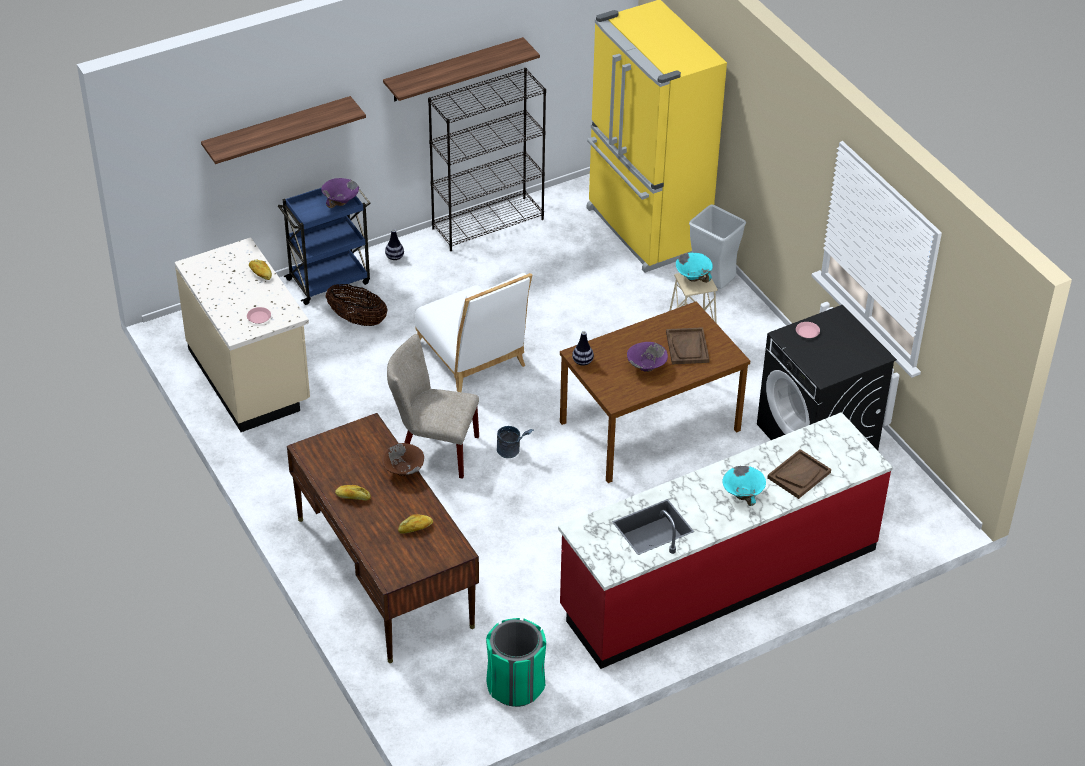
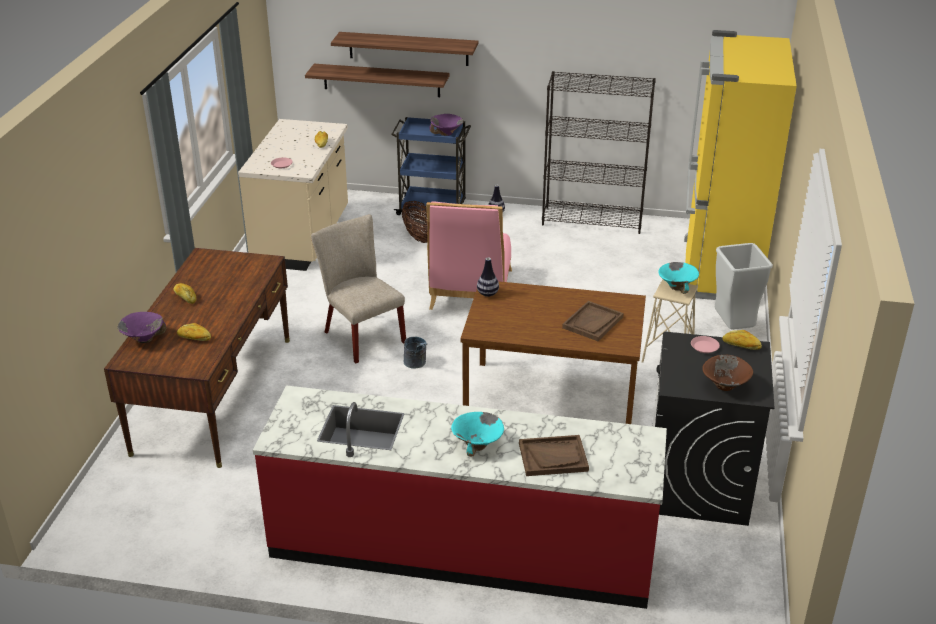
camera: 40 degrees right, 10 degrees down
(403, 471) = (244, 299): brown bowl -> brown bowl (724, 386)
(454, 70) = (582, 53): shelf -> shelf (381, 80)
(473, 358) = (470, 293): white chair -> pink chair
(515, 686) = (188, 528): green trash can -> none
(646, 367) = (536, 320): purple bowl -> purple bowl (144, 339)
(828, 318) = (741, 345): none -> bread

